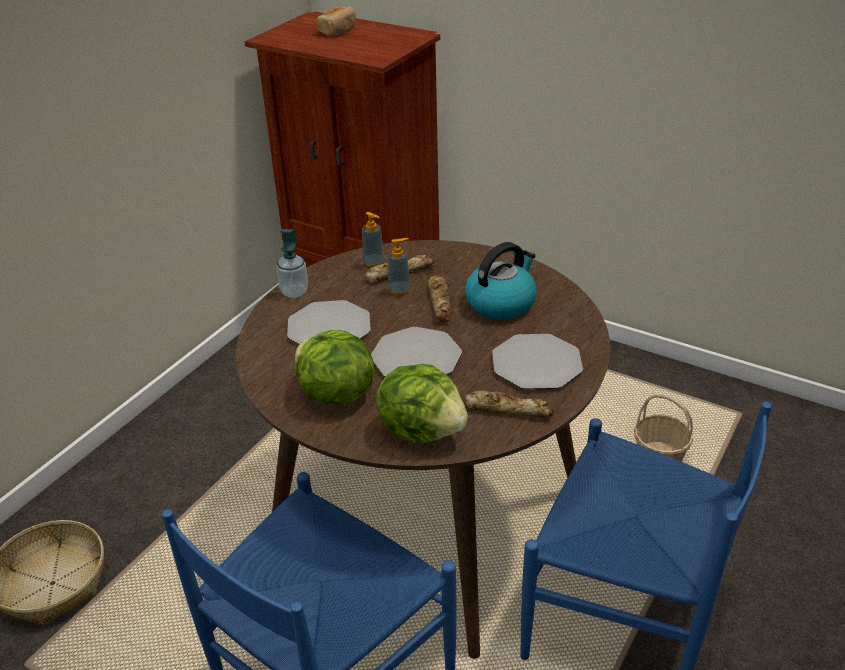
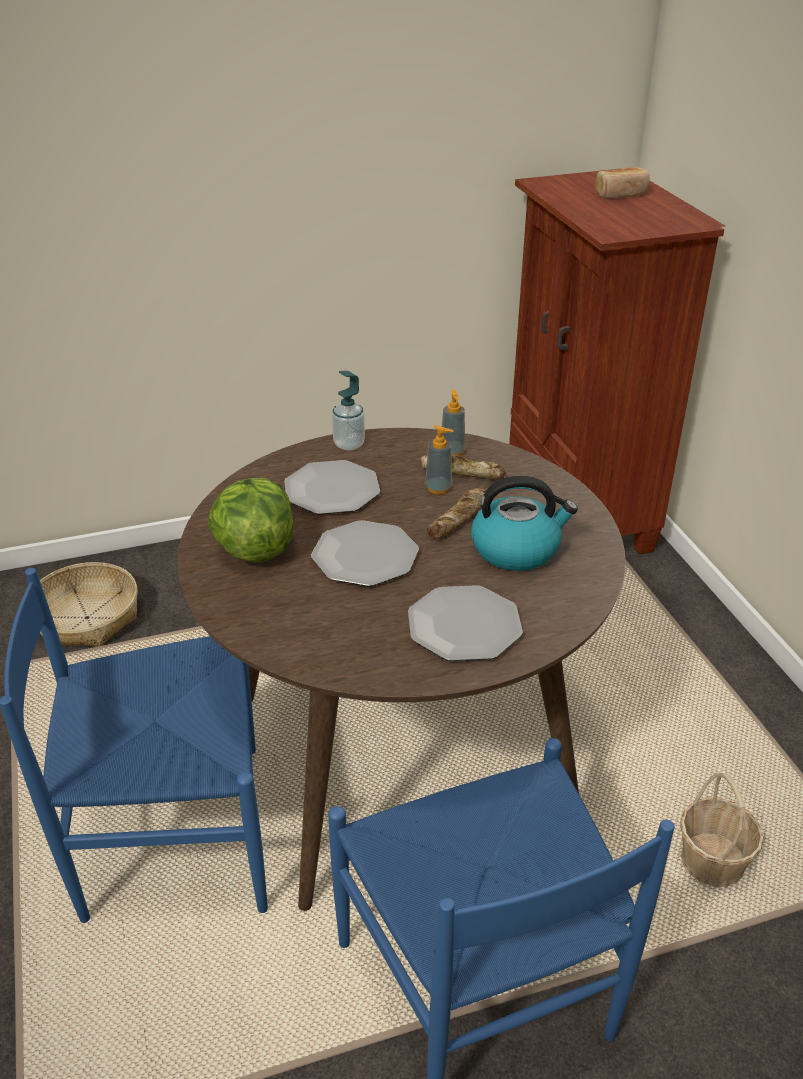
camera: 40 degrees right, 0 degrees up
(423, 429) = (278, 622): lettuce -> none
(508, 409) = (375, 651): bread -> none

